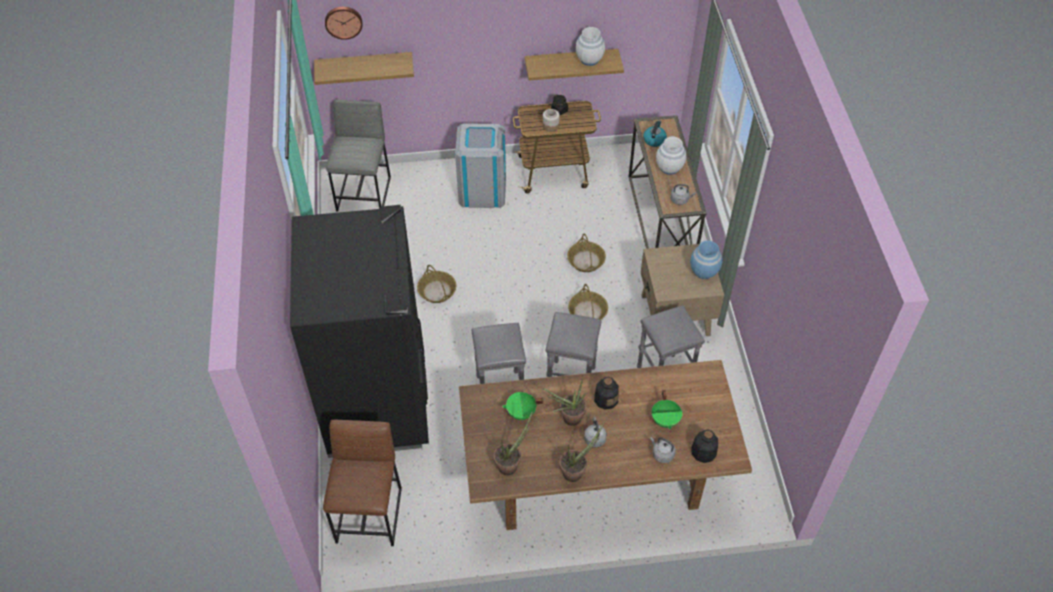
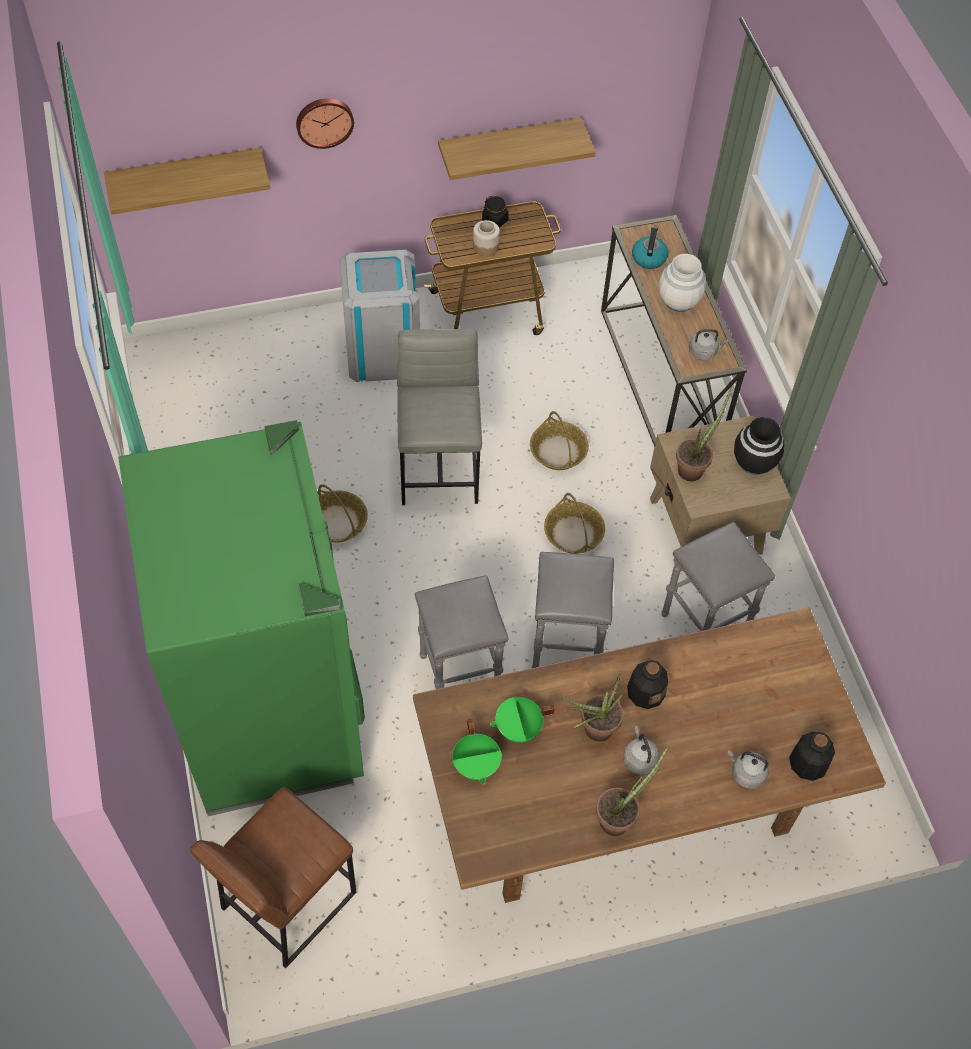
camera: 10 degrees left, 5 degrees up
(343, 21) = (148, 108): wall clock -> wall clock (324, 121)
(364, 193) = (198, 371): grey chair -> grey chair (439, 468)
(369, 513) = (287, 902): brown chair -> brown chair turned 135 degrees counterclockwise
(377, 399) = (271, 711): black fridge -> green fridge
(511, 464) = (516, 817): potted plant -> potted plant (693, 467)
(589, 59) = (540, 138): white vase -> none
(665, 420) = (742, 716): green cooking pot -> green cooking pot (477, 765)
(704, 271) = (754, 462): blue vase -> black vase

